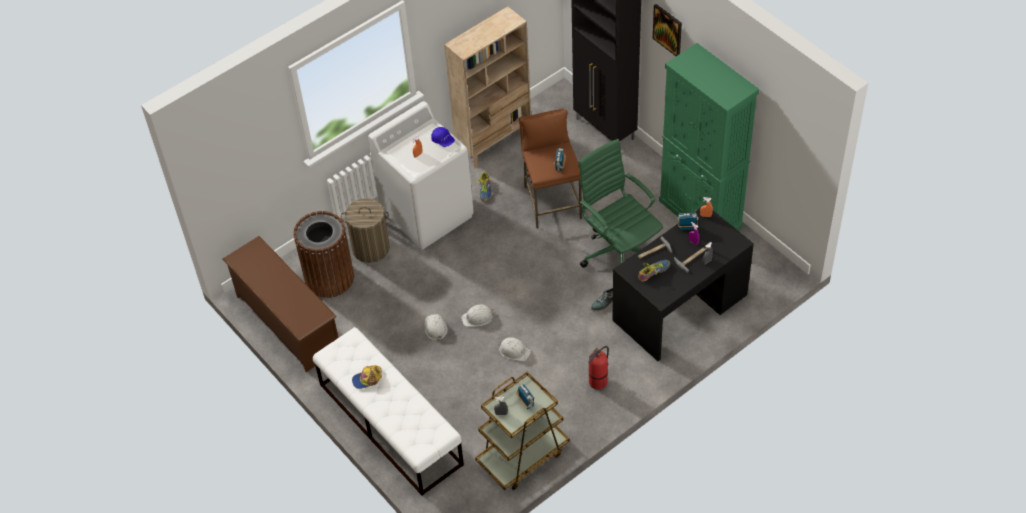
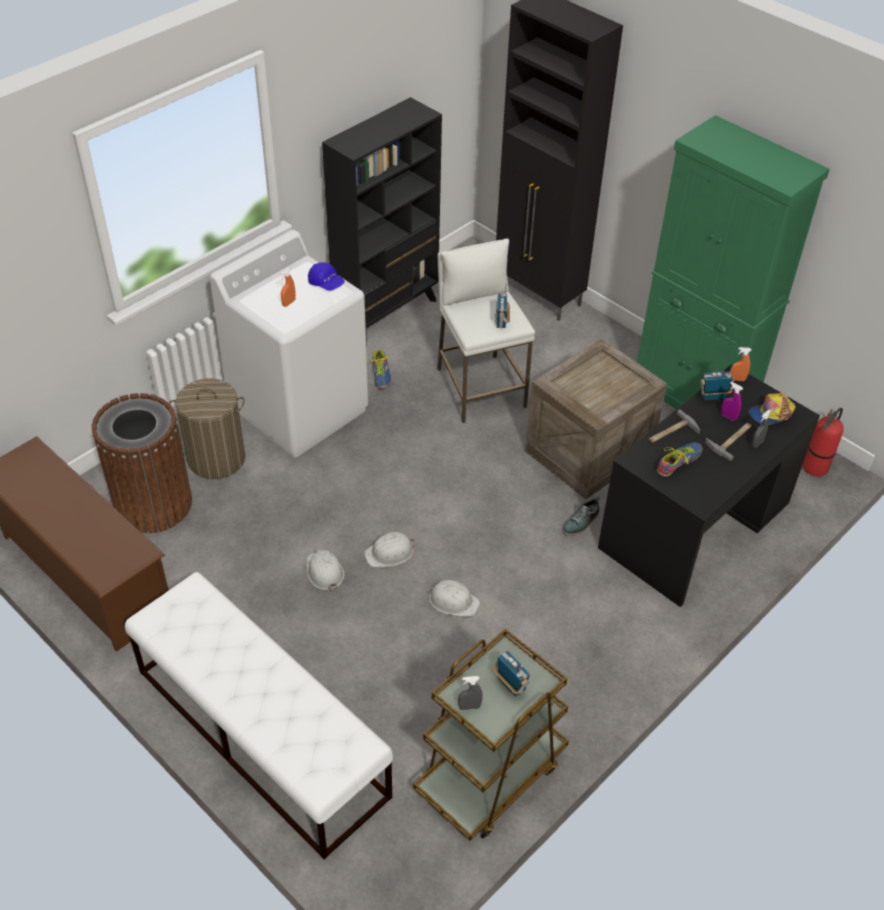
camera: 10 degrees left, 5 degrees down
(367, 379) = (221, 657): cap -> cap (771, 413)
(494, 141) = (387, 313): beige bookcase -> black bookcase
(552, 202) = (480, 388): brown stool -> white stool
(598, 382) = (593, 644): fire extinguisher -> fire extinguisher (815, 468)
(619, 252) = (589, 451): green office chair -> crate
(668, 30) = (659, 109): picture -> none

